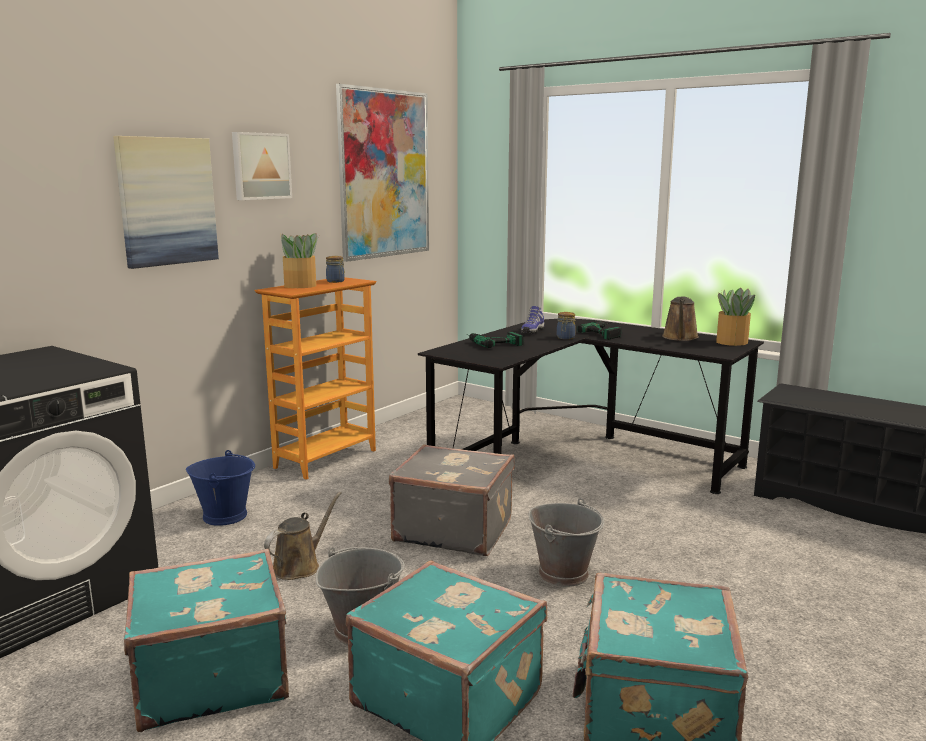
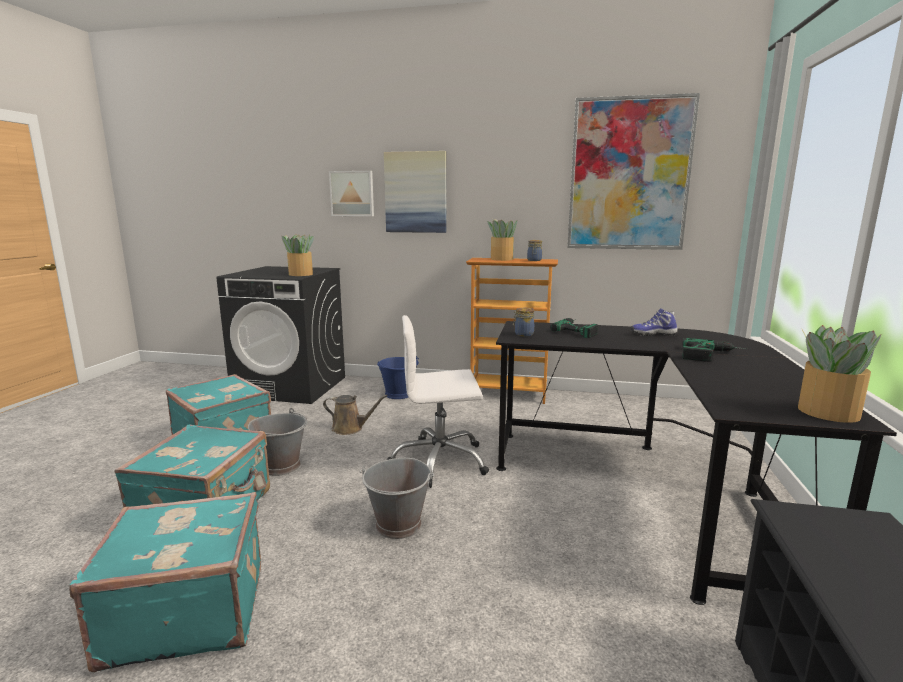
camera: 65 degrees right, 0 degrees up
(79, 366) = (300, 274): none -> potted plant
(260, 166) = (491, 169): picture -> picture (352, 193)
(453, 530) = (439, 461): grey suitcase -> white office chair
(565, 338) = (650, 345): jar -> jar (523, 334)
(680, 338) = (776, 385): brown watering can -> none

